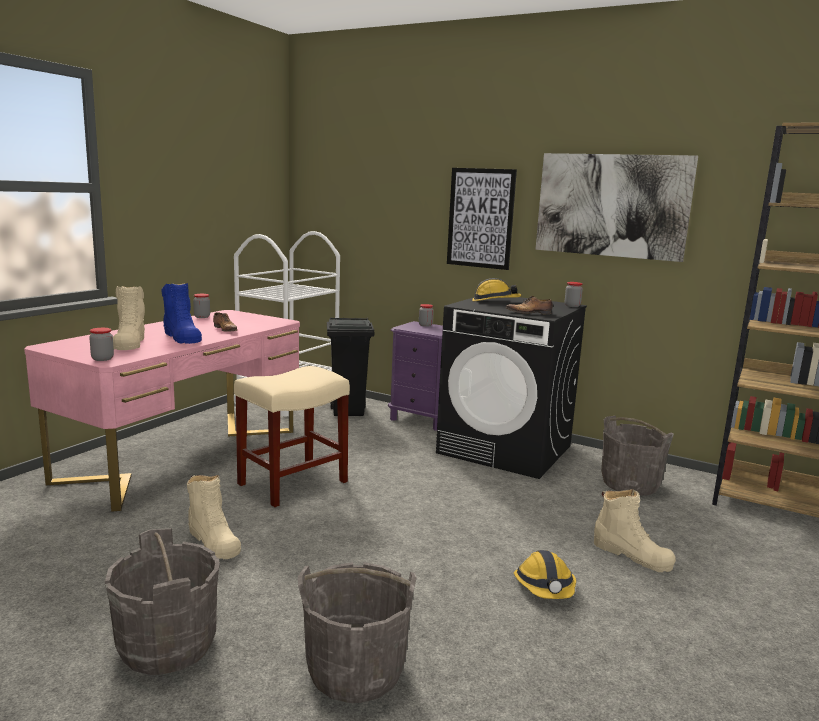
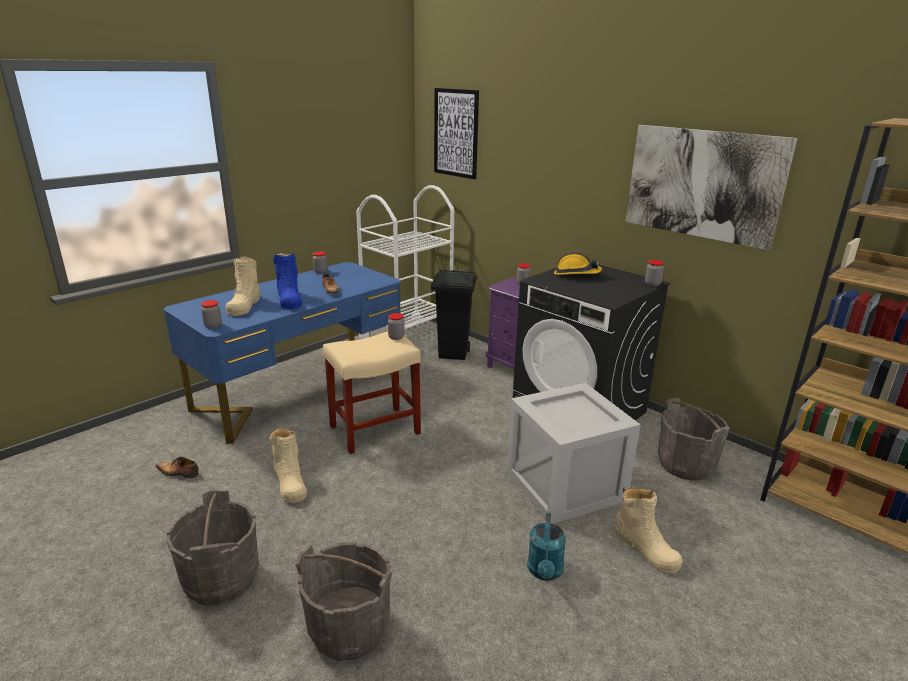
camera: 15 degrees right, 10 degrees up
(184, 454) = (300, 390): pink desk -> blue desk
(318, 369) = (396, 337): none -> jar
(480, 218) = (577, 185): picture -> picture (456, 133)
(524, 511) = (565, 485): none -> crate
(529, 313) = (597, 295): shoe -> shoe (178, 473)
(545, 587) = (545, 572): hard hat -> turquoise watering can

